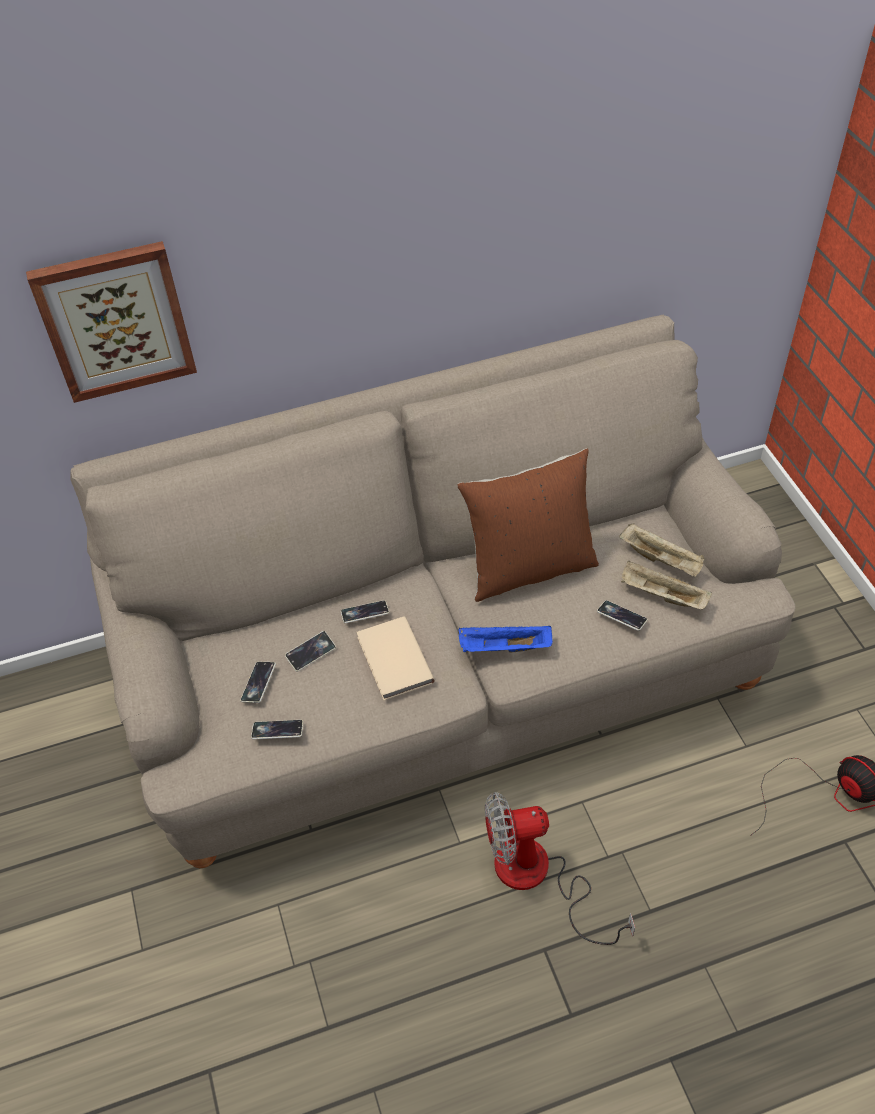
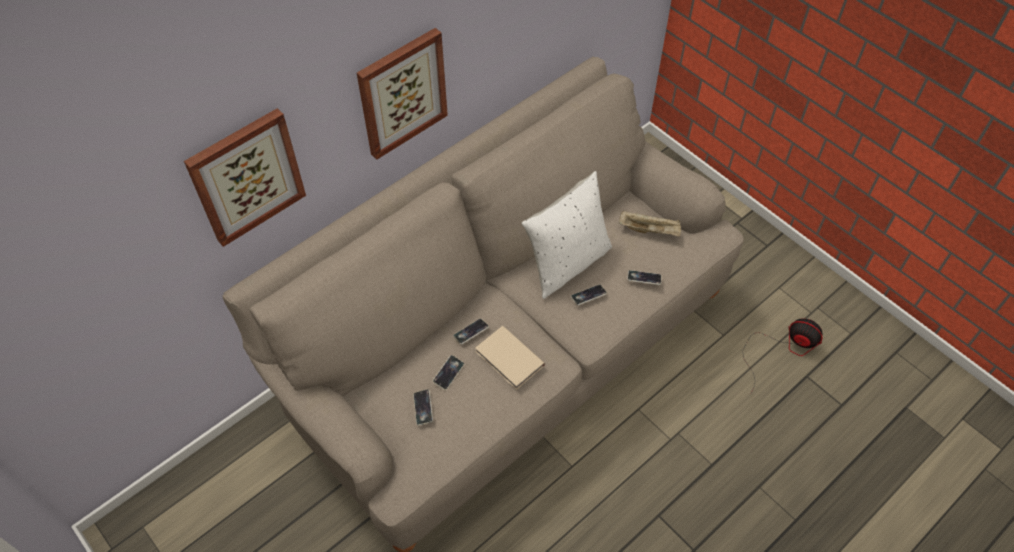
camera: 25 degrees left, 5 degrees up
(277, 731) = (454, 437): phone -> phone (588, 296)
(352, 277) = (402, 93): none -> picture
(504, 648) = (578, 325): blue tray -> none
(529, 567) = (566, 263): brown pillow -> white pillow
(538, 878) = (633, 470): fan -> none
(661, 596) = (662, 255): beige tray -> none

